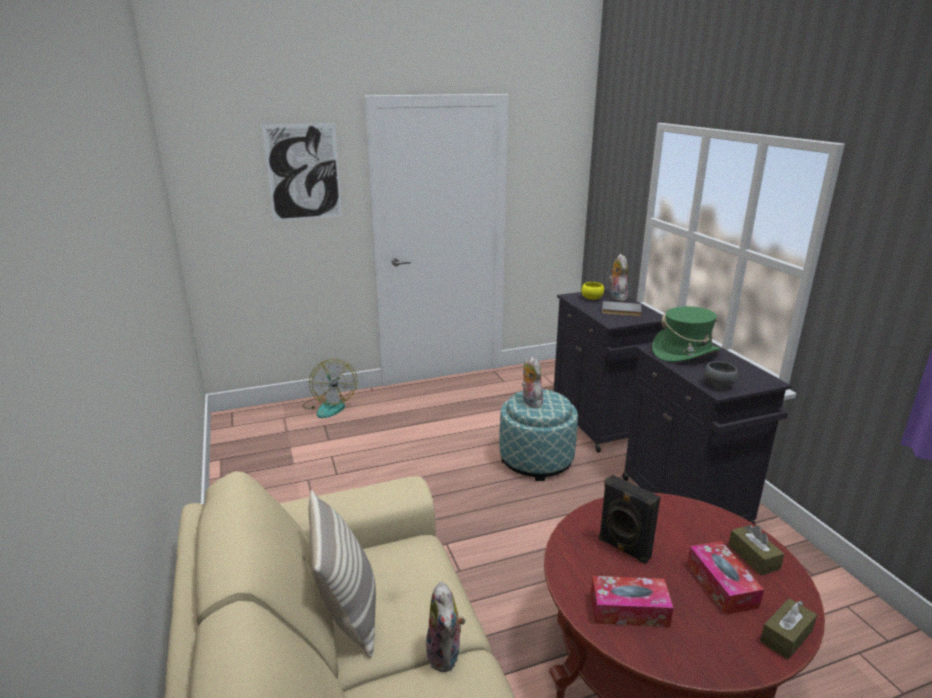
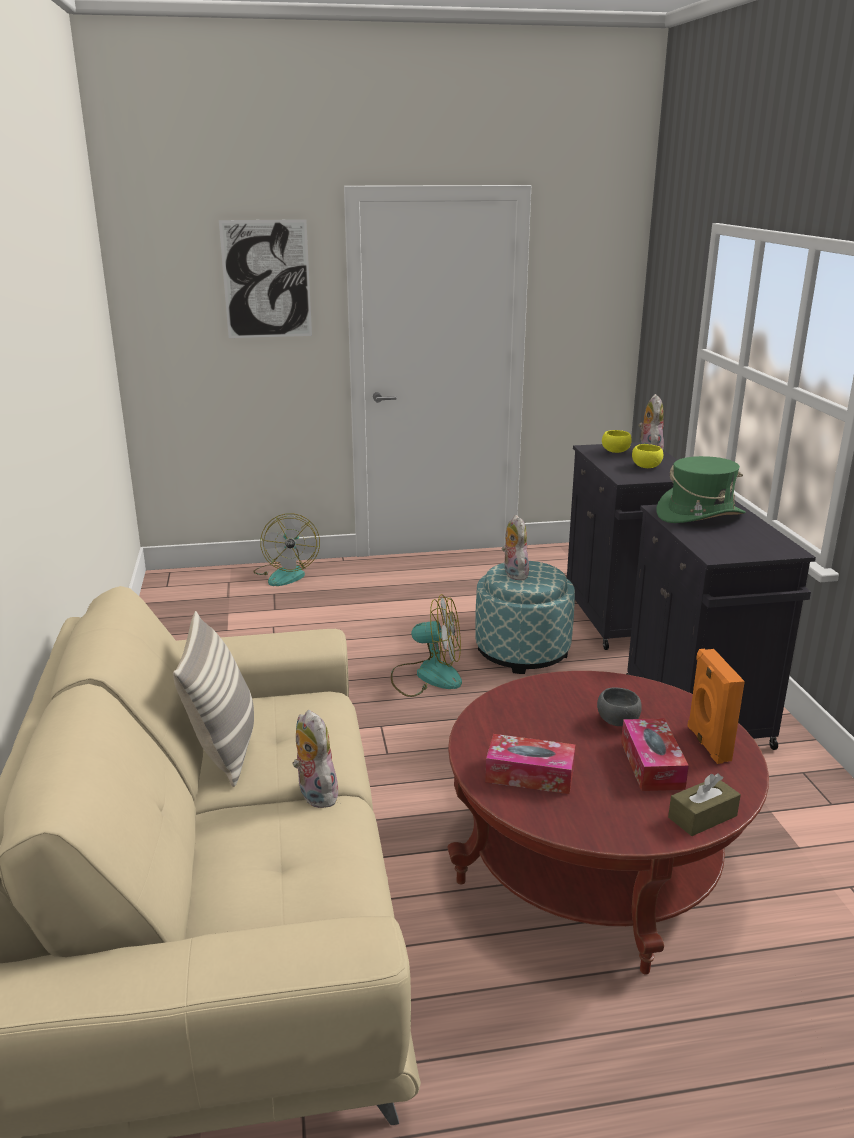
camera: 10 degrees right, 0 degrees up
(446, 655) = (314, 794): plush toy -> plush toy turned 150 degrees clockwise
(469, 491) = (427, 676): none -> fan
(621, 311) = (645, 467): grey book -> yellow bowl
(623, 549) = (552, 721): black speaker -> none
(718, 385) = (719, 550): grey bowl -> grey bowl (617, 722)
(753, 557) = (707, 744): brown tissue box -> orange speaker

